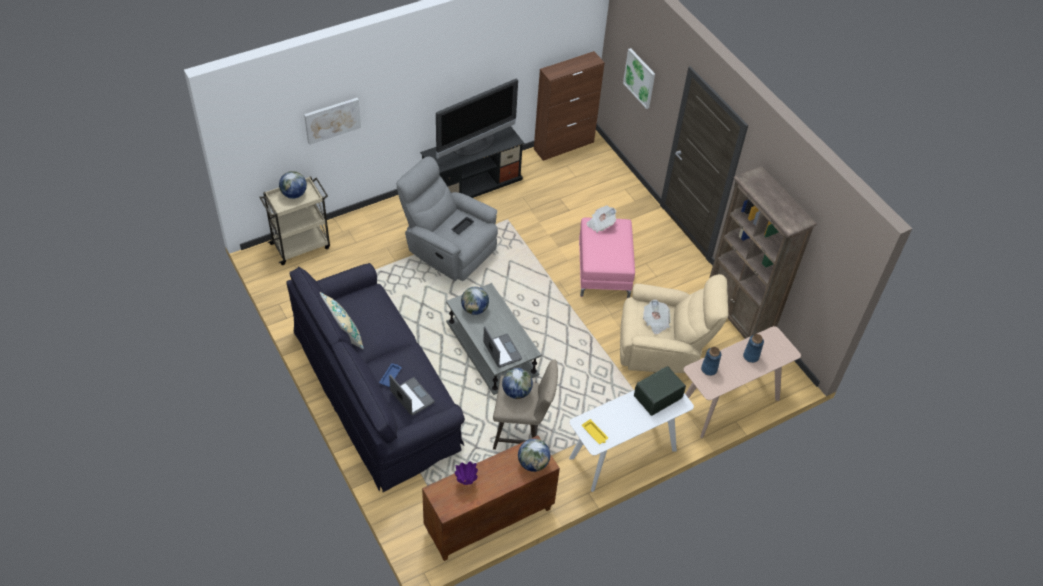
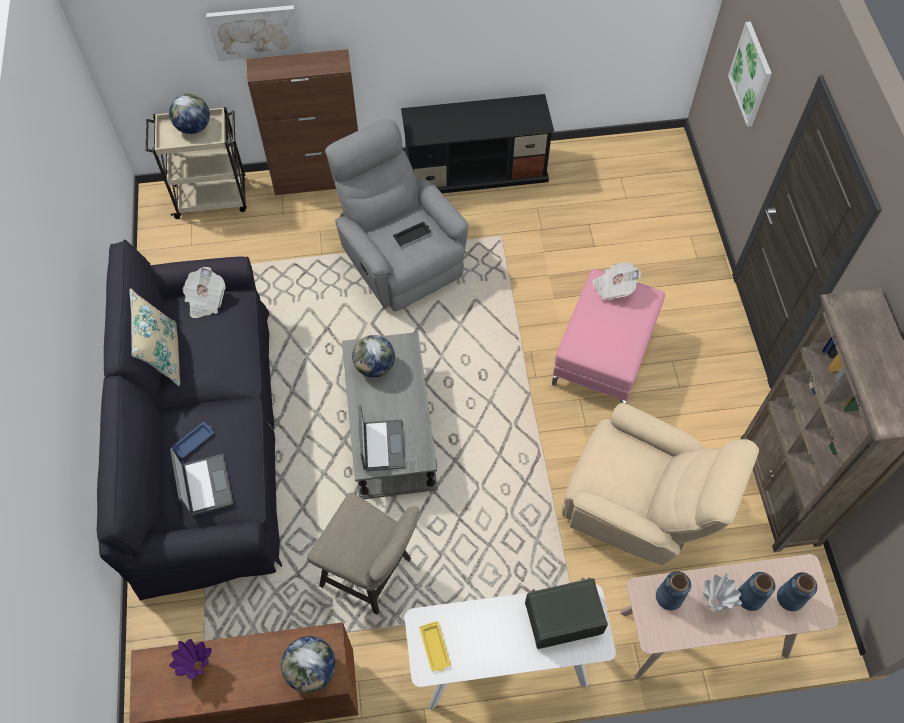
camera: 25 degrees right, 10 degrees up
(475, 145) = (481, 117): television -> none
(516, 392) = (355, 529): globe -> none
(564, 145) = (630, 146): brown cabinet -> brown cabinet (319, 179)
(655, 322) = (629, 475): newspaper -> newspaper (205, 300)
(733, 364) = (714, 601): none -> white vase
(771, 350) = (790, 597): none -> blue vase

